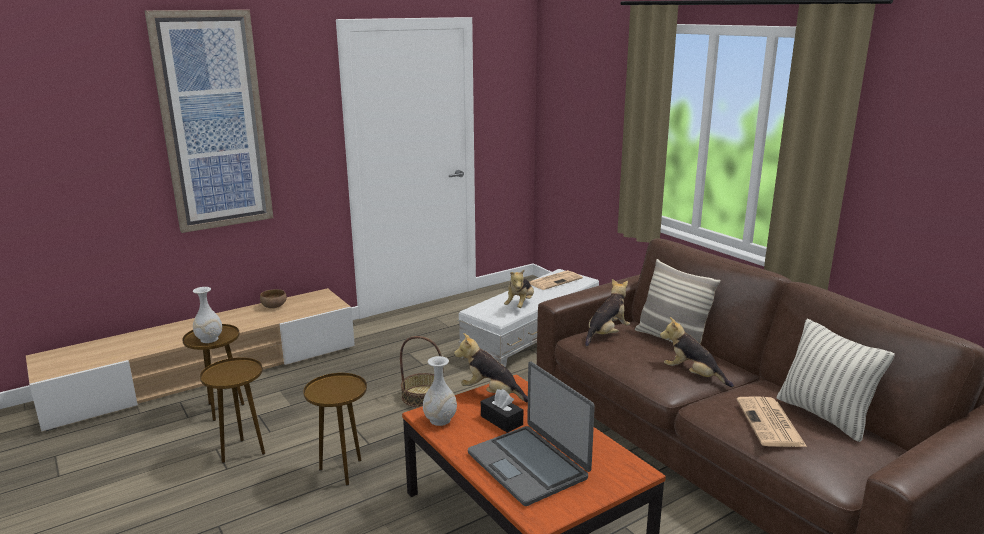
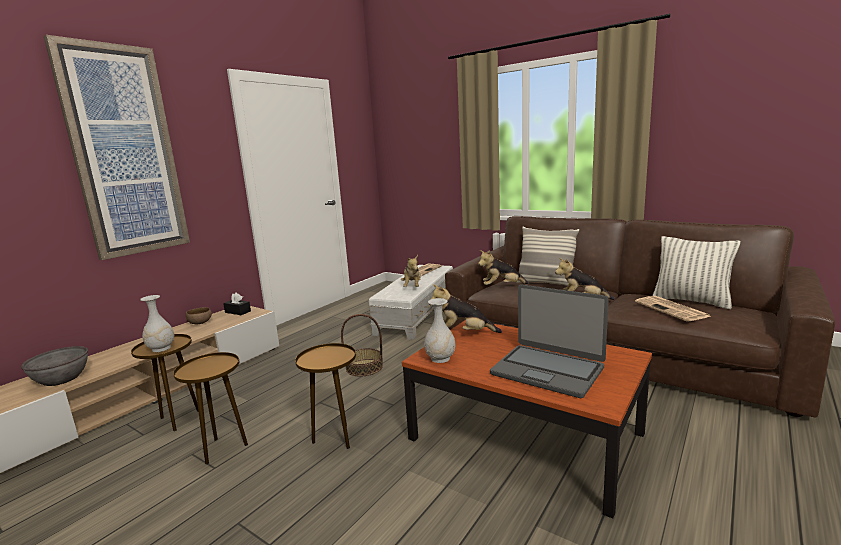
camera: 20 degrees left, 5 degrees down
(131, 347) = (61, 379): none -> grey bowl
(501, 420) = (490, 348): black tissue box -> black tissue box (238, 312)
(606, 334) = (502, 286): plush toy -> plush toy turned 120 degrees counterclockwise

